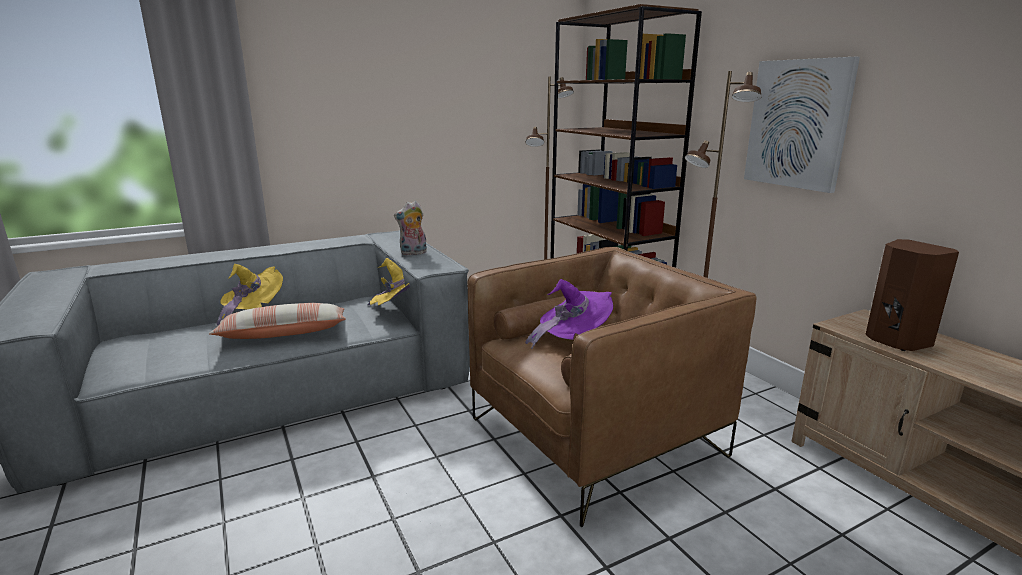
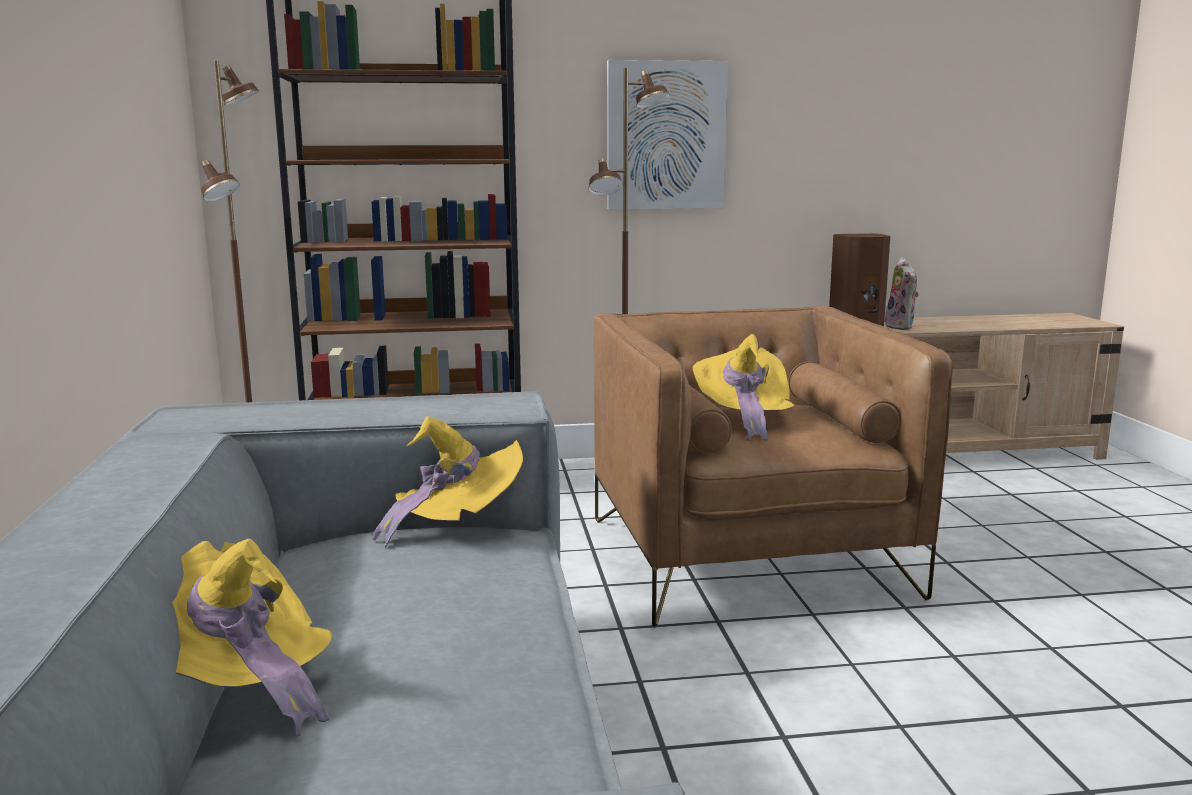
camera: 70 degrees left, 5 degrees down
(284, 334) = (463, 640): pillow -> none
(413, 253) = (385, 410): plush toy -> plush toy (901, 327)
(572, 338) = (743, 421): purple hat -> yellow hat

